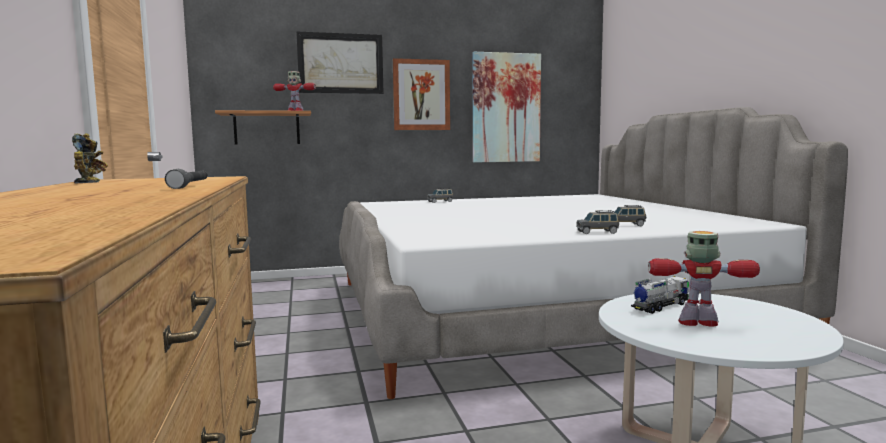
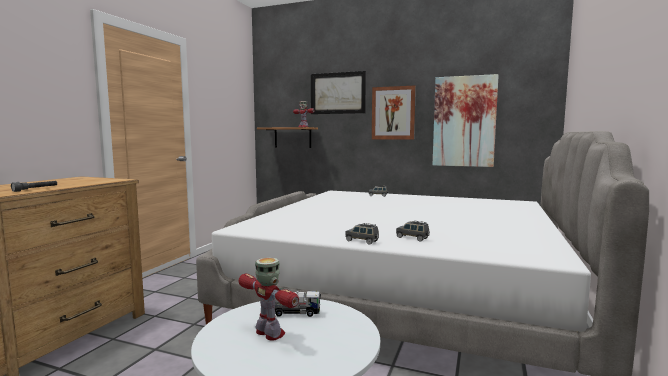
camera: 35 degrees right, 0 degrees up
(91, 182) = (56, 180): toy robot -> none

